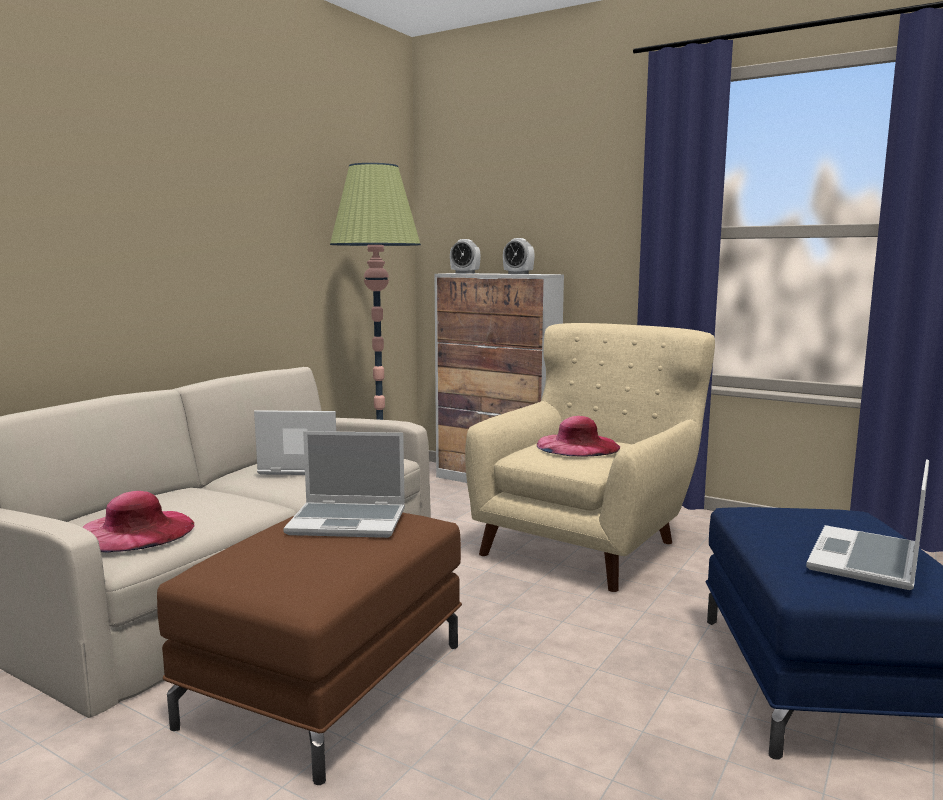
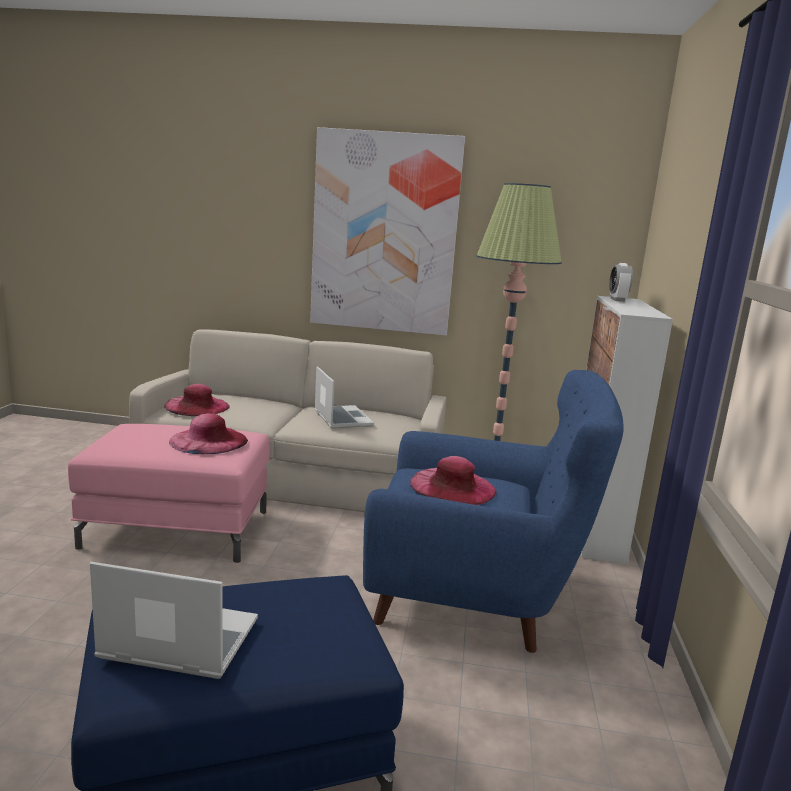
camera: 65 degrees right, 5 degrees up
(215, 226) = (384, 234): none -> picture
(327, 682) = (178, 528): brown ottoman -> pink ottoman
(349, 522) = (208, 440): laptop -> pink hat
(518, 274) = (626, 309): alarm clock -> none
(587, 544) = (476, 597): beige armchair -> blue armchair

